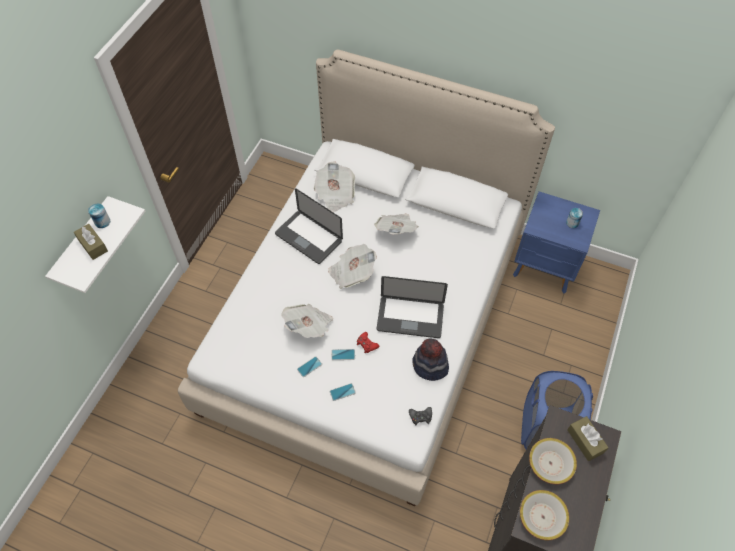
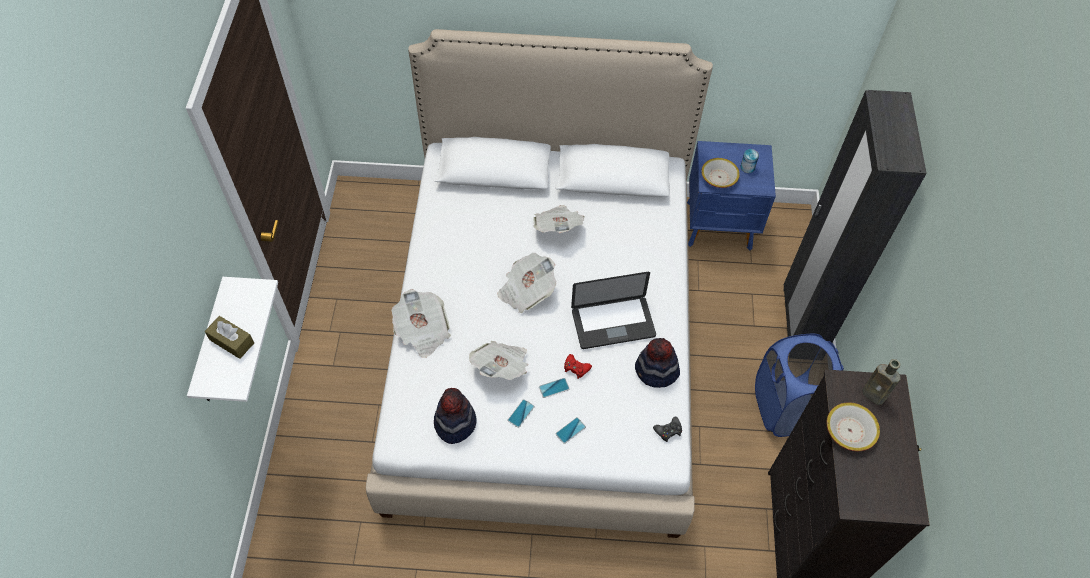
camera: 20 degrees left, 0 degrees up
(102, 222) = (231, 309): can -> none
(256, 358) = (454, 423): none -> hat
(308, 238) = (458, 264): laptop -> none
(335, 195) = (469, 205): newspaper -> newspaper (422, 331)
(542, 517) = (864, 489): bowl -> bowl (719, 177)
(584, 365) = (801, 324): none -> black wardrobe
(585, 441) = (875, 396): brown tissue box -> brown bottle

